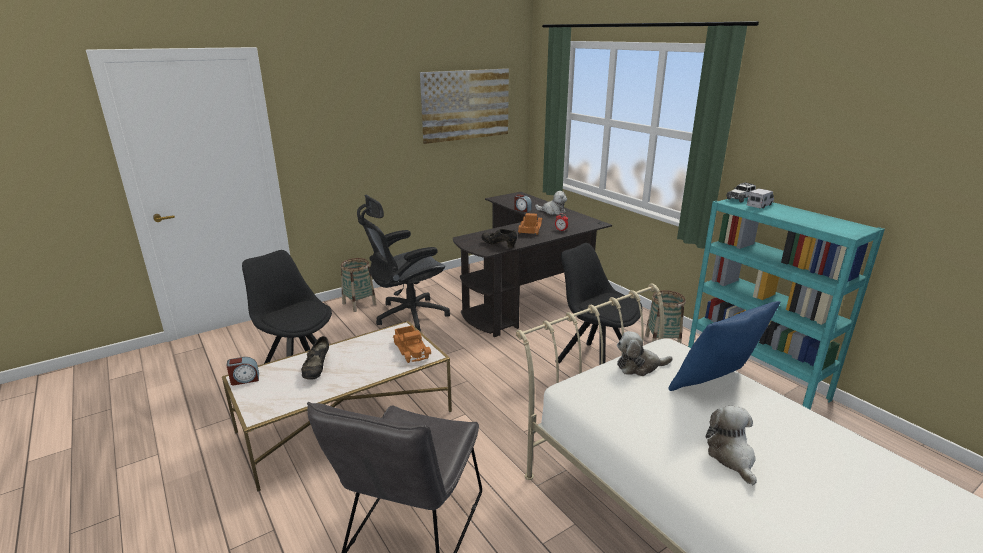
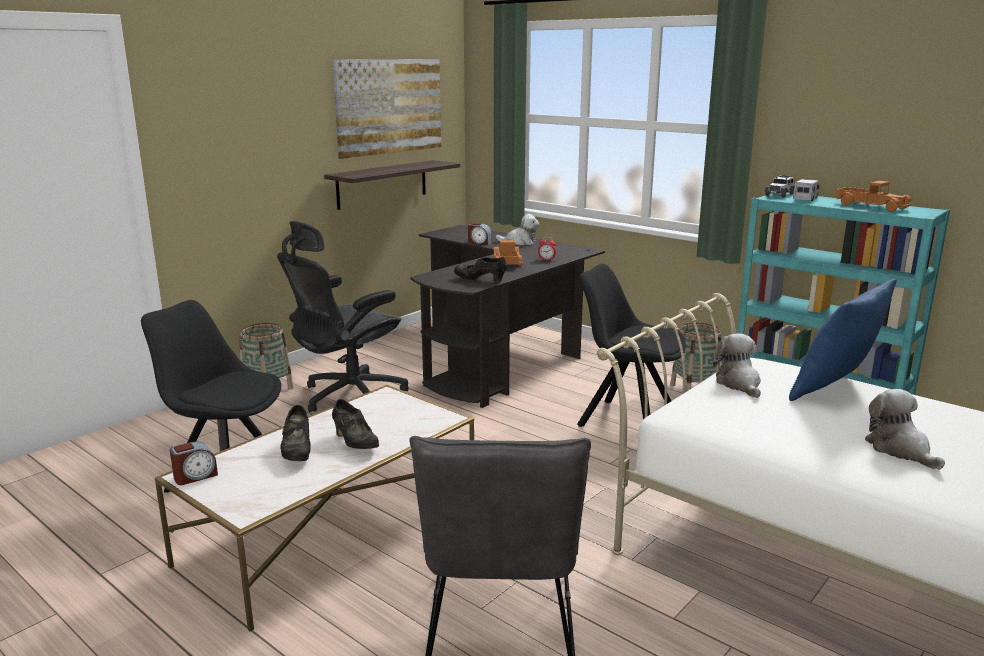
camera: 15 degrees left, 5 degrees down
(357, 368) = (355, 443): none -> black shoe
(412, 349) = (417, 414): toy truck -> toy truck (871, 206)
(458, 161) = (382, 184): none -> shelf
(639, 366) = (739, 384): plush toy -> plush toy turned 105 degrees clockwise

